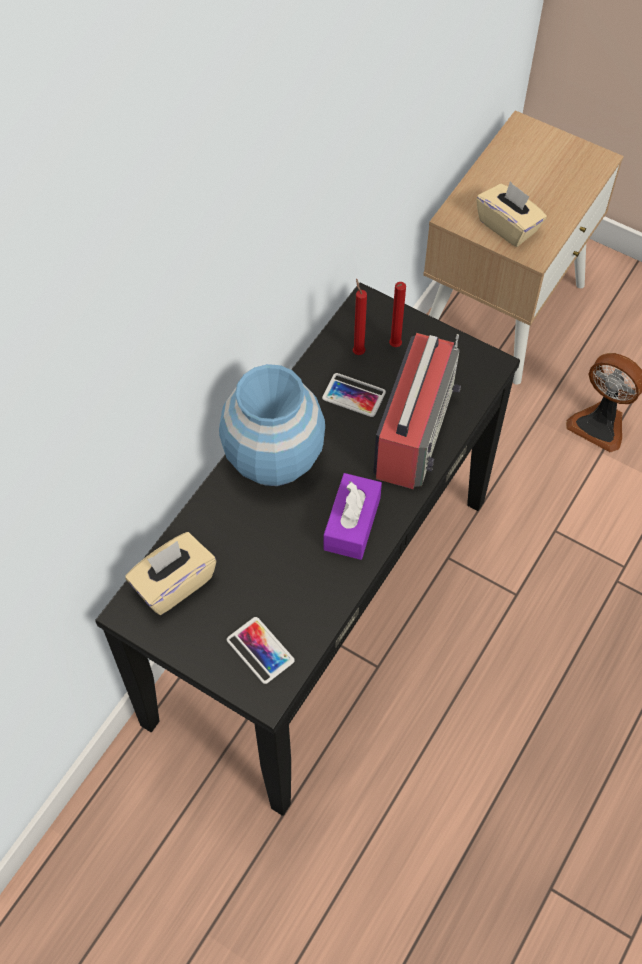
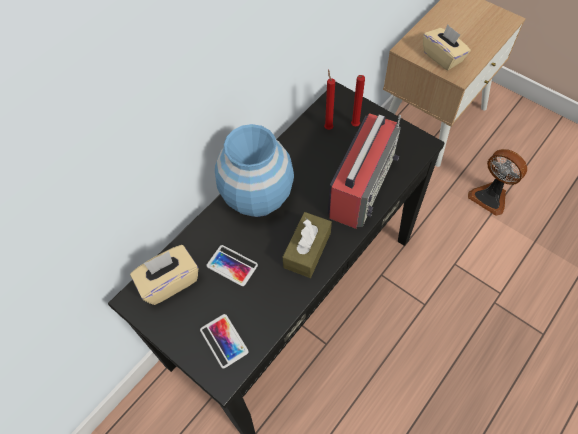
camera: 10 degrees right, 0 degrees up
(352, 523) = (307, 250): purple tissue box -> brown tissue box
(354, 395) = (321, 157): phone -> phone (232, 265)

